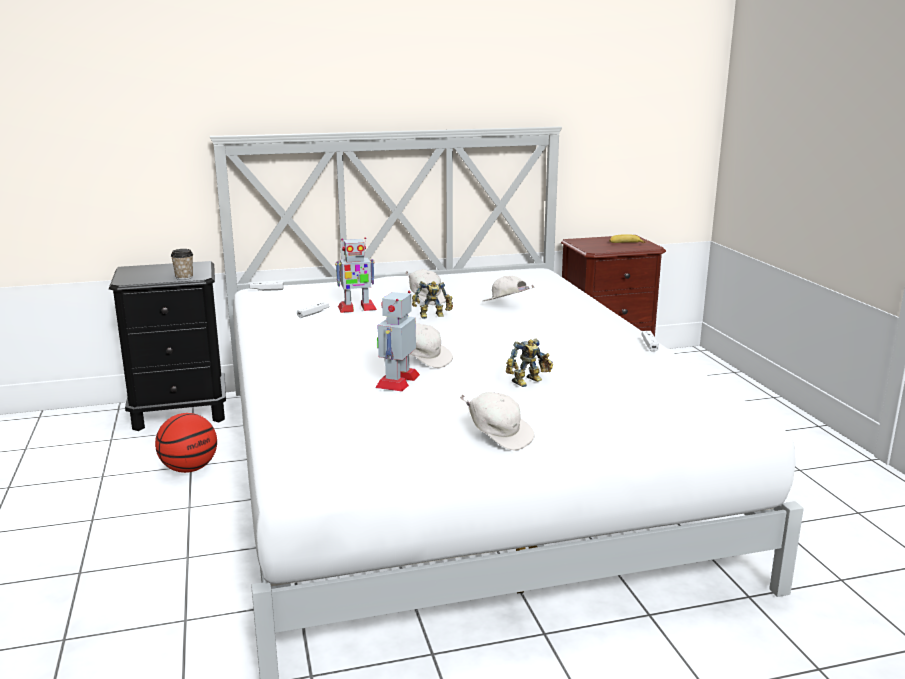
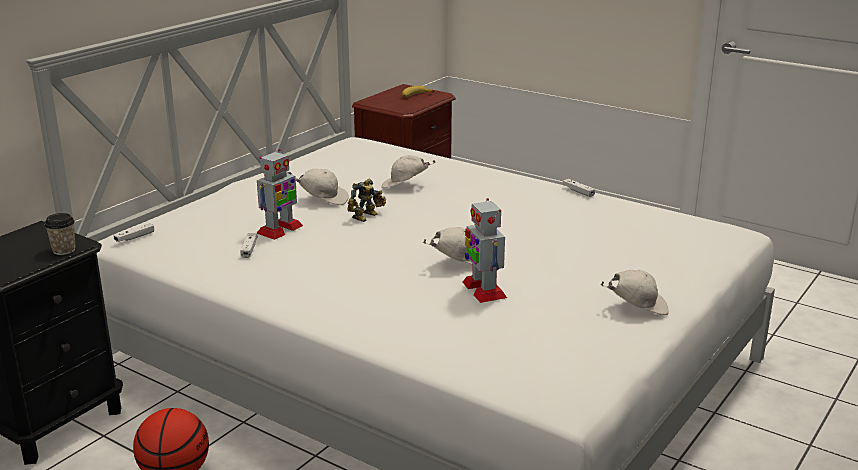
camera: 40 degrees left, 5 degrees up
(529, 382) = (566, 254): toy robot -> none

